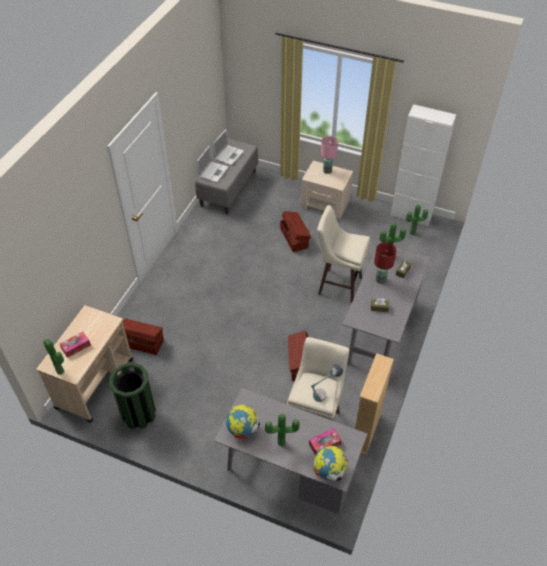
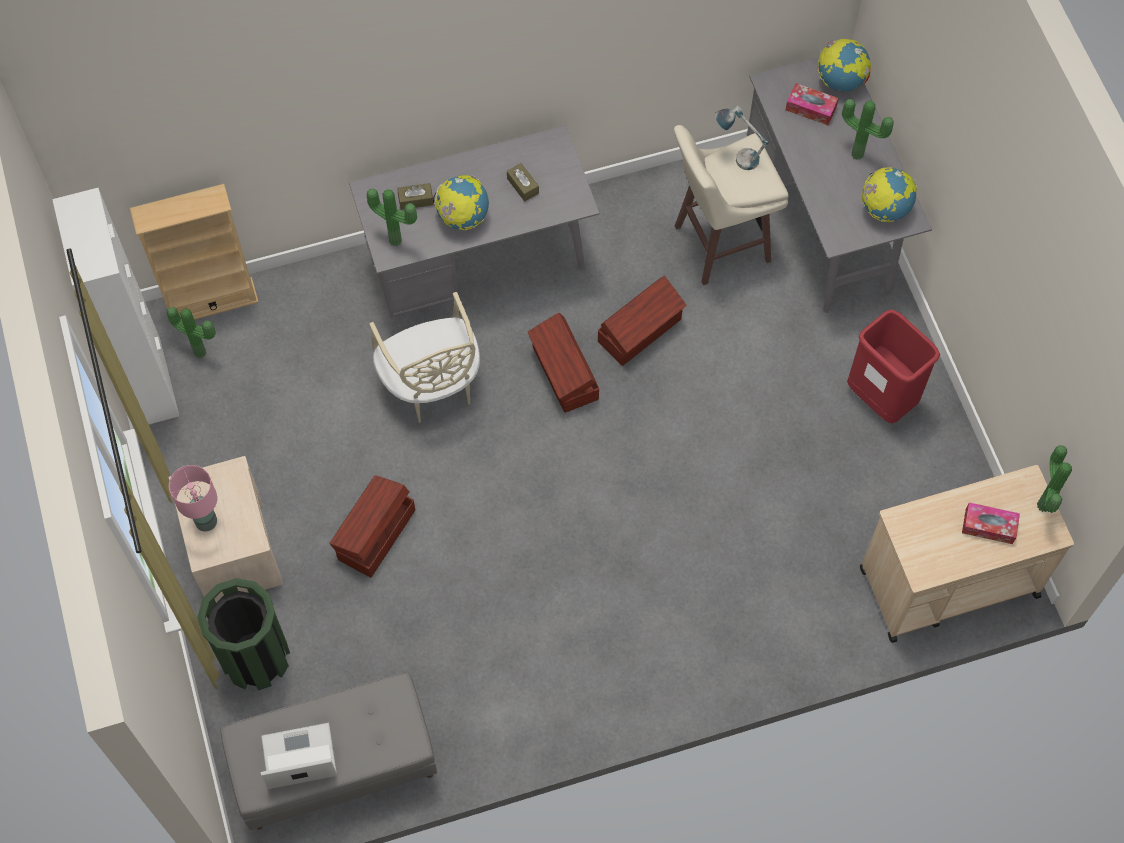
camera: 130 degrees left, 15 degrees up
(138, 414) = (930, 473): green trash can -> green trash can (256, 657)
(141, 342) = (819, 585): brown storage box -> brown storage box (564, 374)
(186, 424) = (881, 398): none -> red trash can
(213, 172) = (376, 742): laptop -> none
(338, 285) = (431, 385): beige stool -> beige chair
(366, 431) = (673, 177): beige bookcase -> beige bookcase (212, 301)
(381, 280) = (462, 217): red table lamp -> globe

